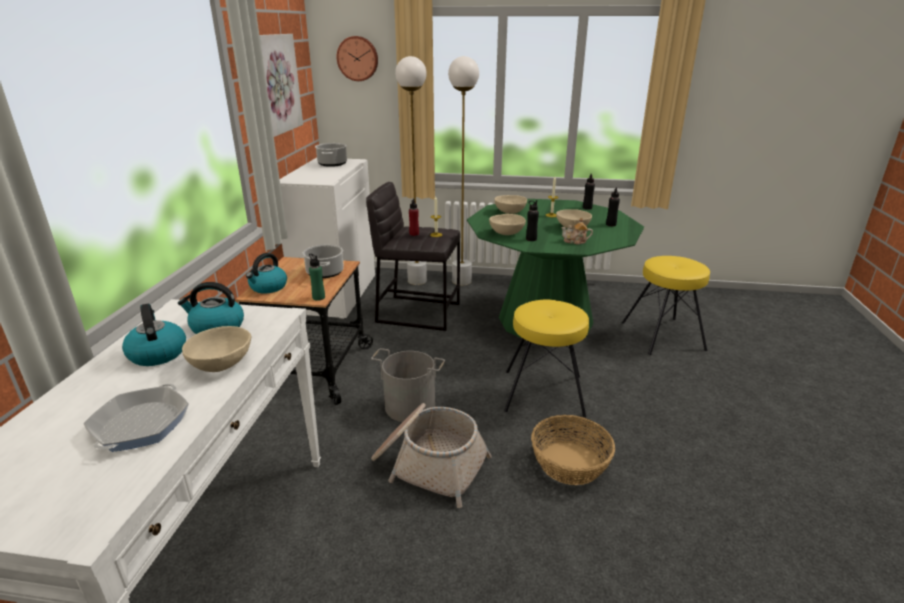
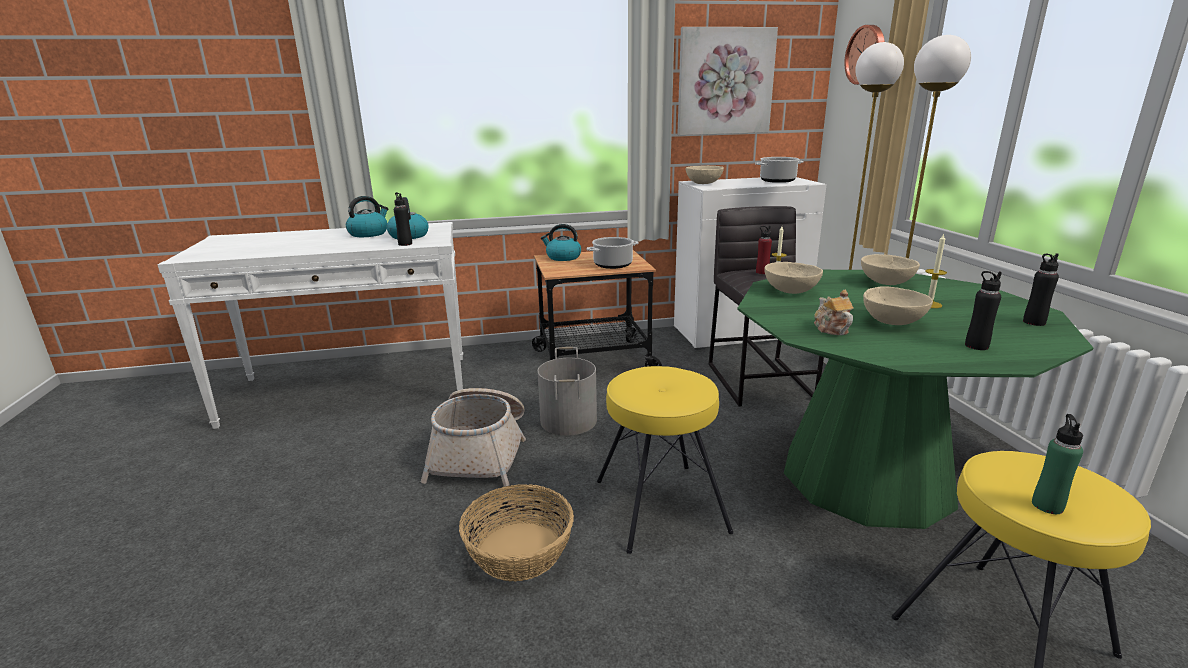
camera: 70 degrees right, 5 degrees down
(140, 424) = (281, 247): frying pan -> none
(222, 364) = (354, 245): beige bowl -> beige bowl (704, 183)
(318, 297) = (558, 273): green bottle -> green bottle (1047, 505)
(531, 239) = (791, 305): black bottle -> black bottle (405, 244)

